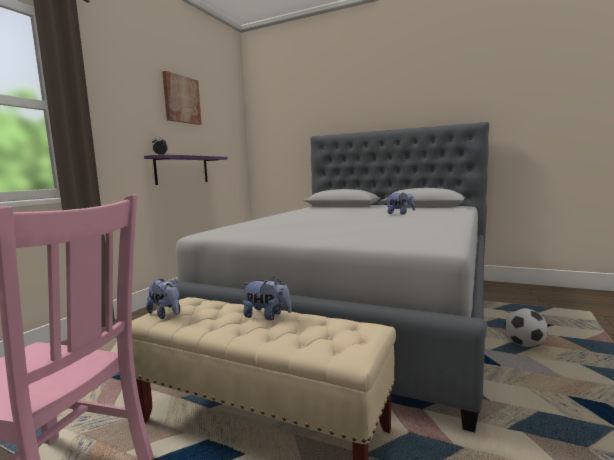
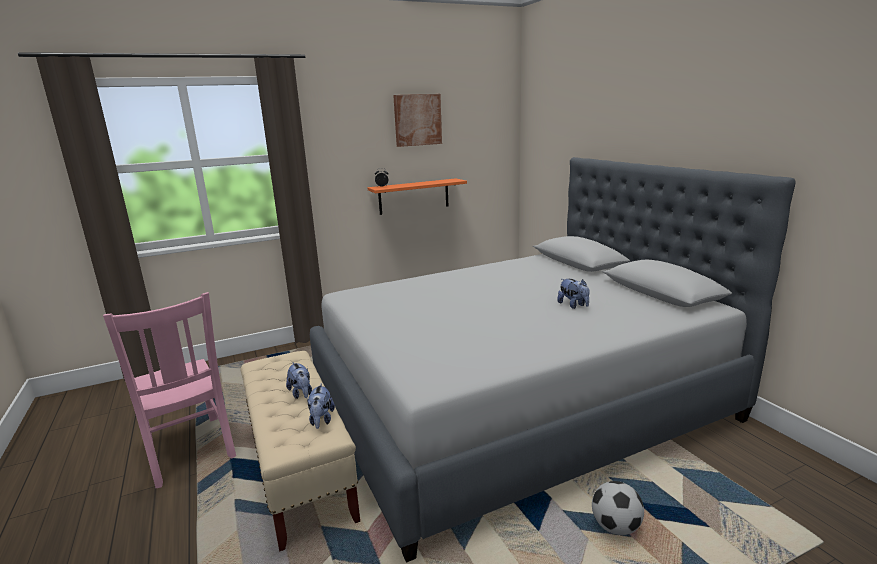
camera: 40 degrees right, 10 degrees up
(166, 314) = (263, 365): plush toy -> plush toy (321, 420)
(182, 170) = (414, 196): purple shelf -> orange shelf

